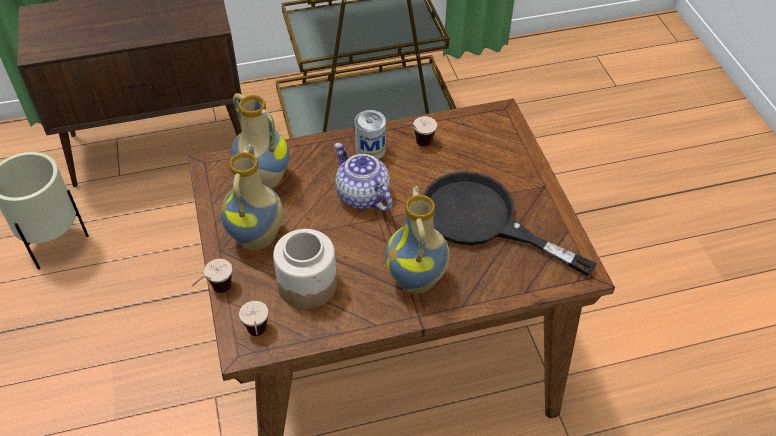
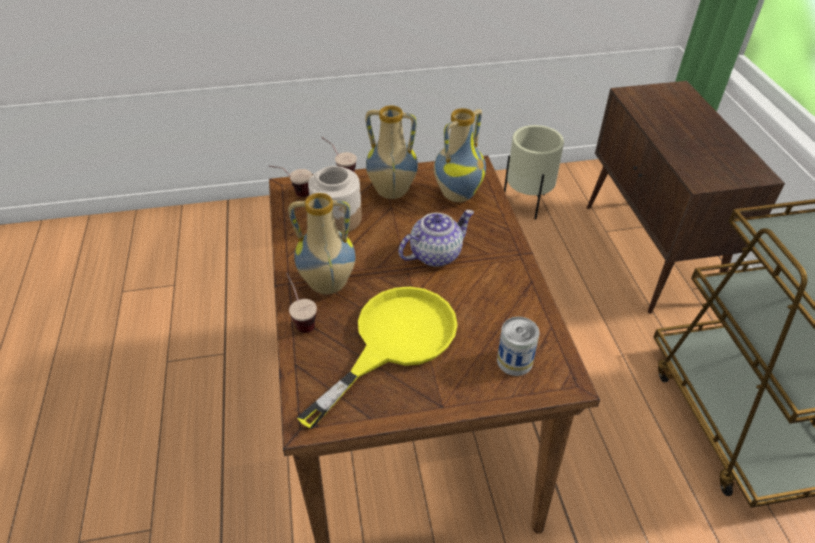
camera: 95 degrees right, 5 degrees down
(370, 150) = (498, 262): can -> can (514, 361)
(416, 145) = (506, 297): cup -> cup (301, 319)
(483, 221) = (394, 342): black frying pan -> yellow frying pan

